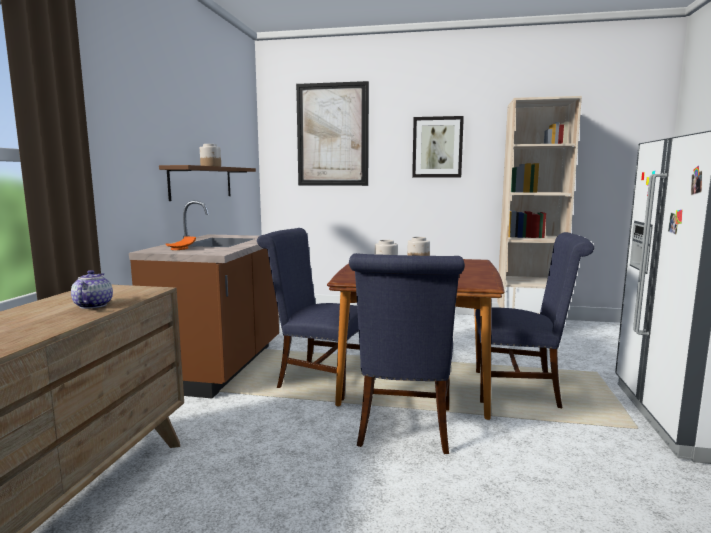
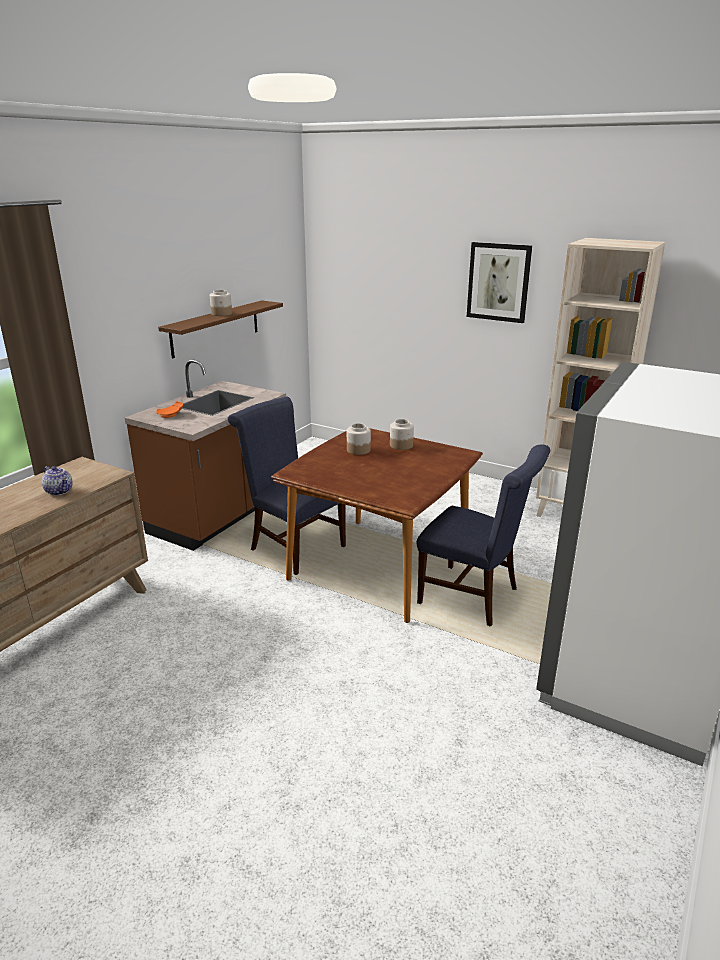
camera: 20 degrees right, 15 degrees up
(92, 305) = (60, 491): teapot -> teapot turned 120 degrees clockwise
(332, 135) = (381, 255): picture -> none
(404, 430) = (323, 617): blue chair -> none

